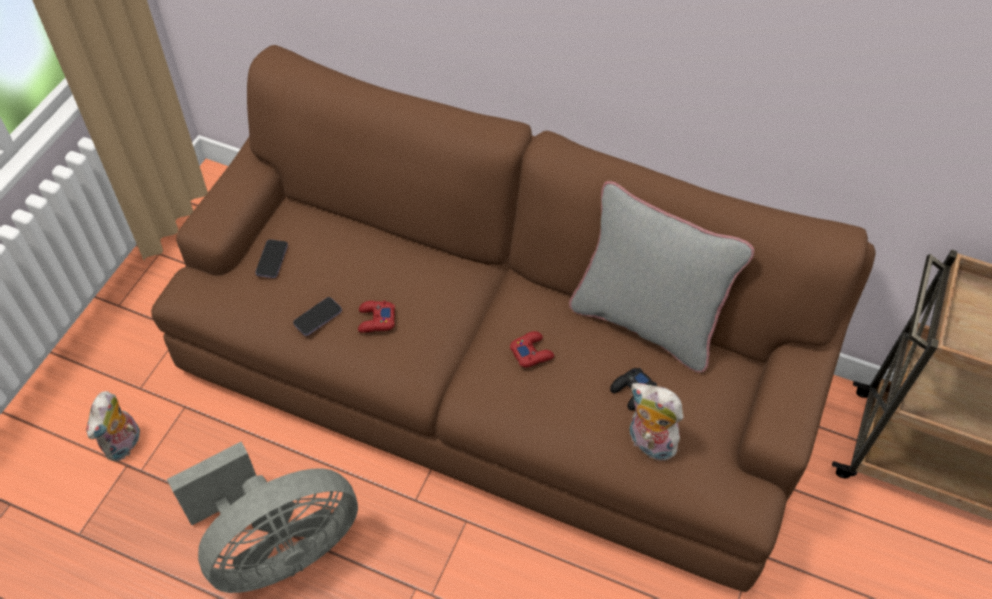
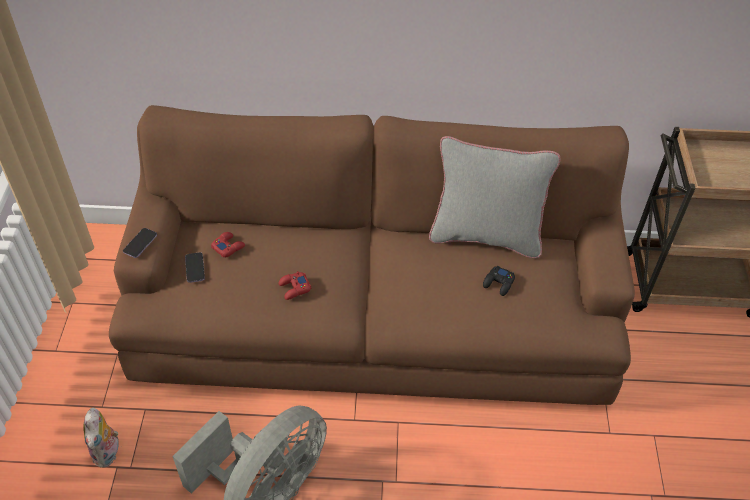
camera: 20 degrees left, 5 degrees down
(318, 317) = (250, 298): phone -> phone (140, 244)
(531, 352) = (417, 278): red game controller -> red game controller (228, 247)
(648, 443) = (524, 314): plush toy -> none

